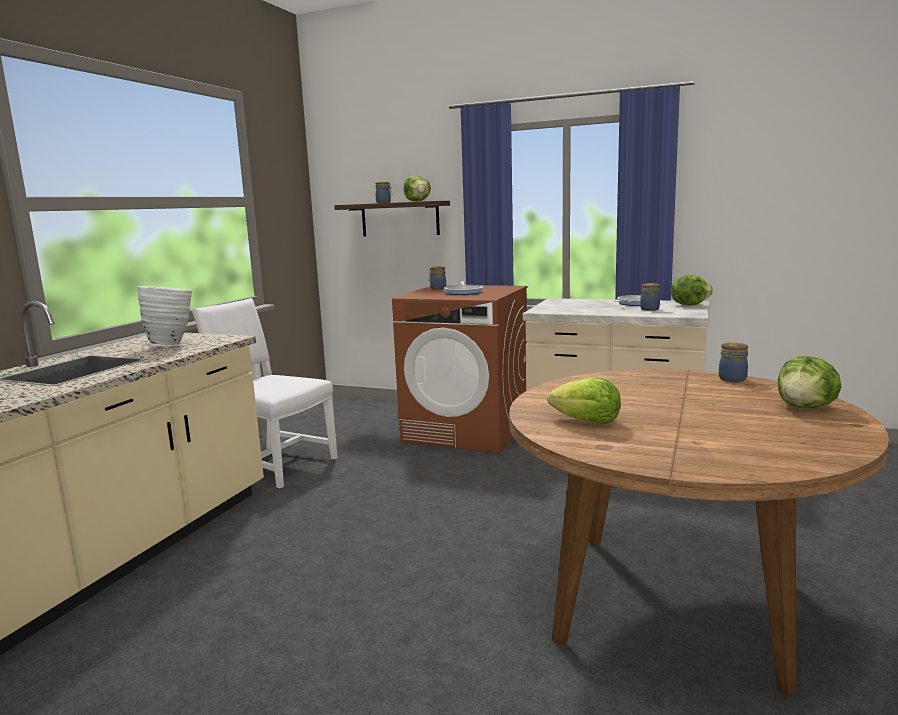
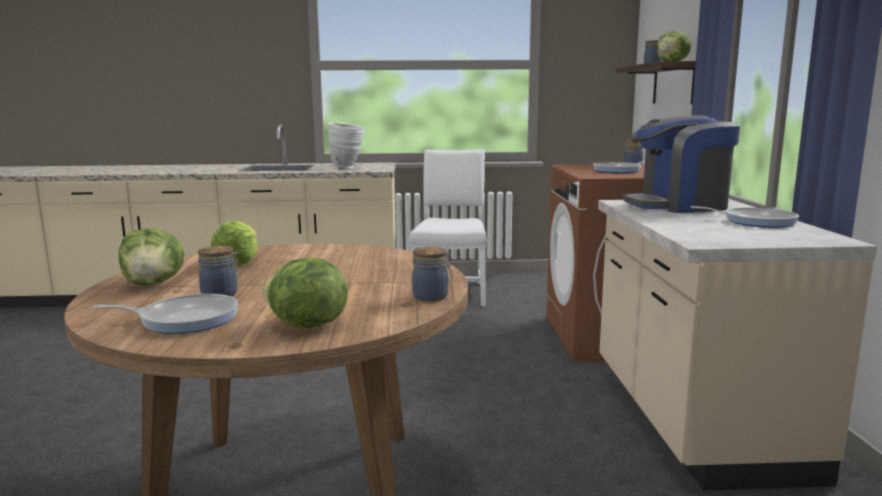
camera: 65 degrees right, 0 degrees up
(569, 306) = (678, 206): none -> coffee machine
(649, 309) = (714, 227): jar -> jar (221, 295)
(689, 305) = (798, 239): lettuce -> lettuce (154, 284)
(793, 438) = (184, 319): none -> frying pan

